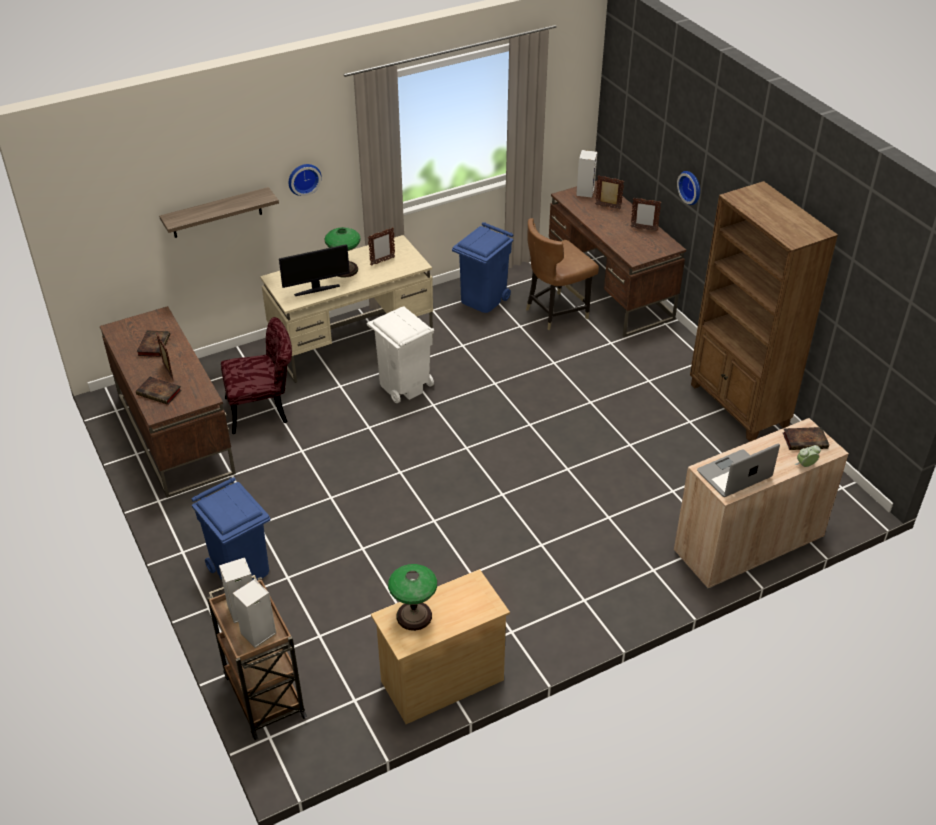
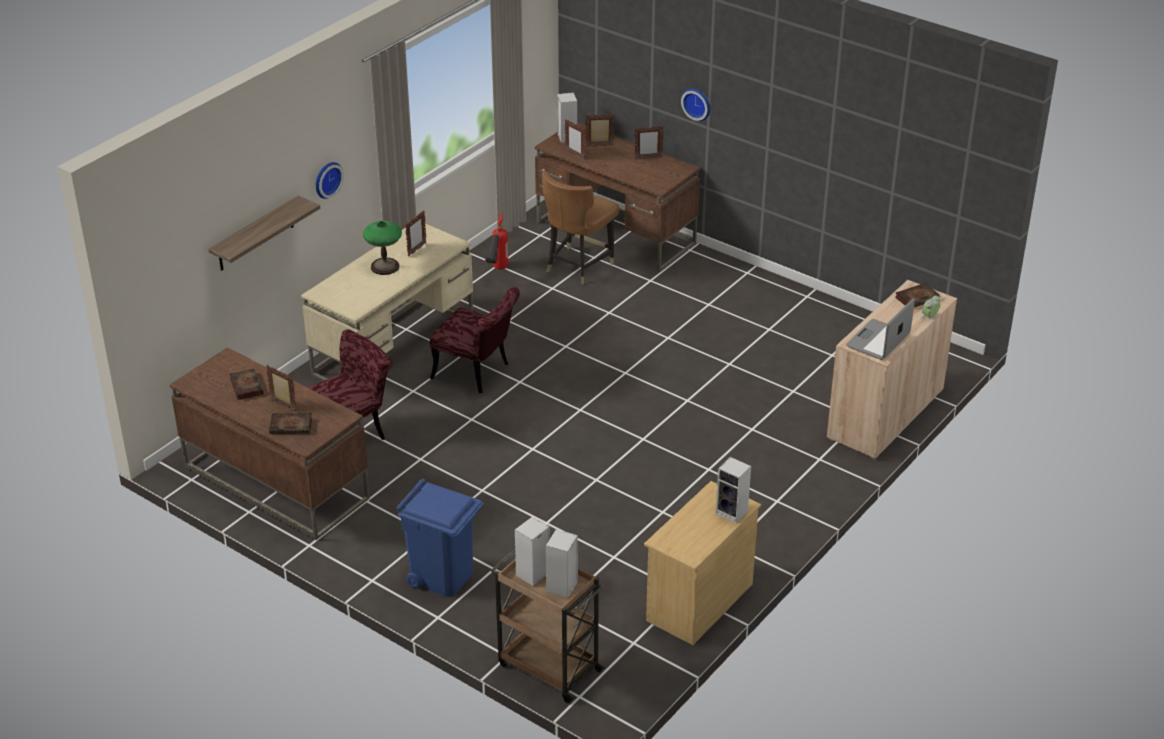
camera: 25 degrees left, 5 degrees down
(316, 289) = (371, 292): monitor -> none
(403, 386) = (477, 373): white trash can -> red chair
(414, 615) = (683, 532): table lamp -> none
(476, 611) = (733, 512): none -> speaker
(483, 299) = (497, 273): blue trash can -> fire extinguisher
(580, 210) = (575, 155): none -> picture frame
(738, 406) = (803, 304): brown bookcase -> none

